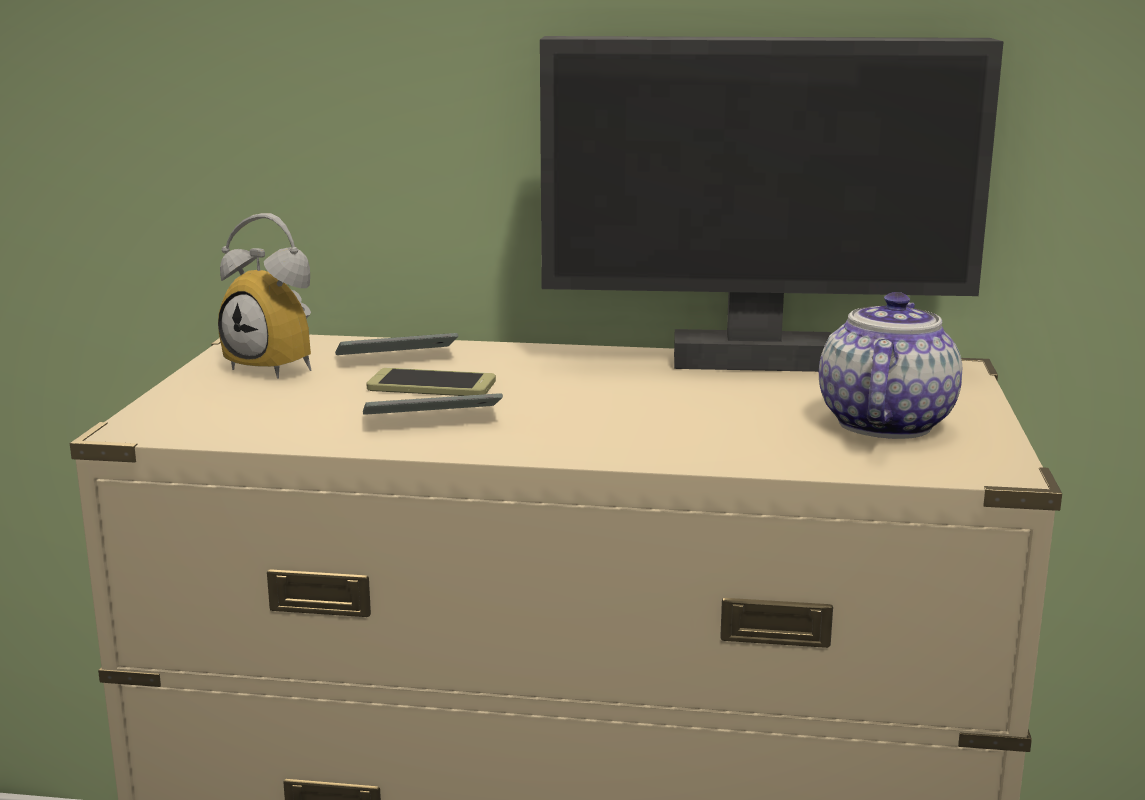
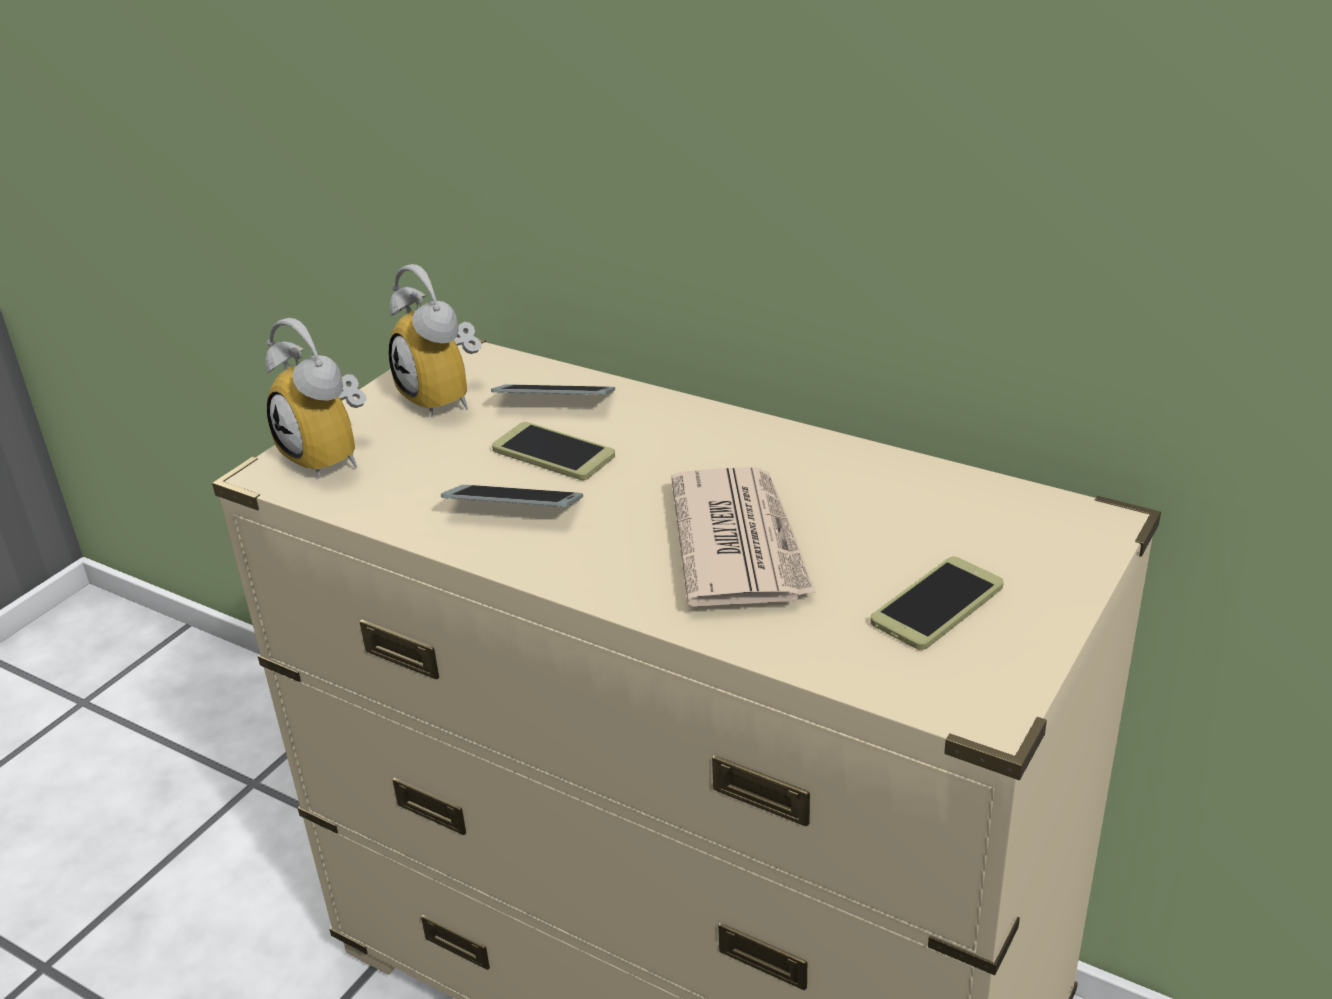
camera: 25 degrees right, 15 degrees up
(197, 410) = (334, 456): none -> alarm clock
(673, 413) = (739, 543): none -> newspaper
(752, 360) = (891, 468): monitor -> none
(884, 423) = (937, 604): teapot -> phone

